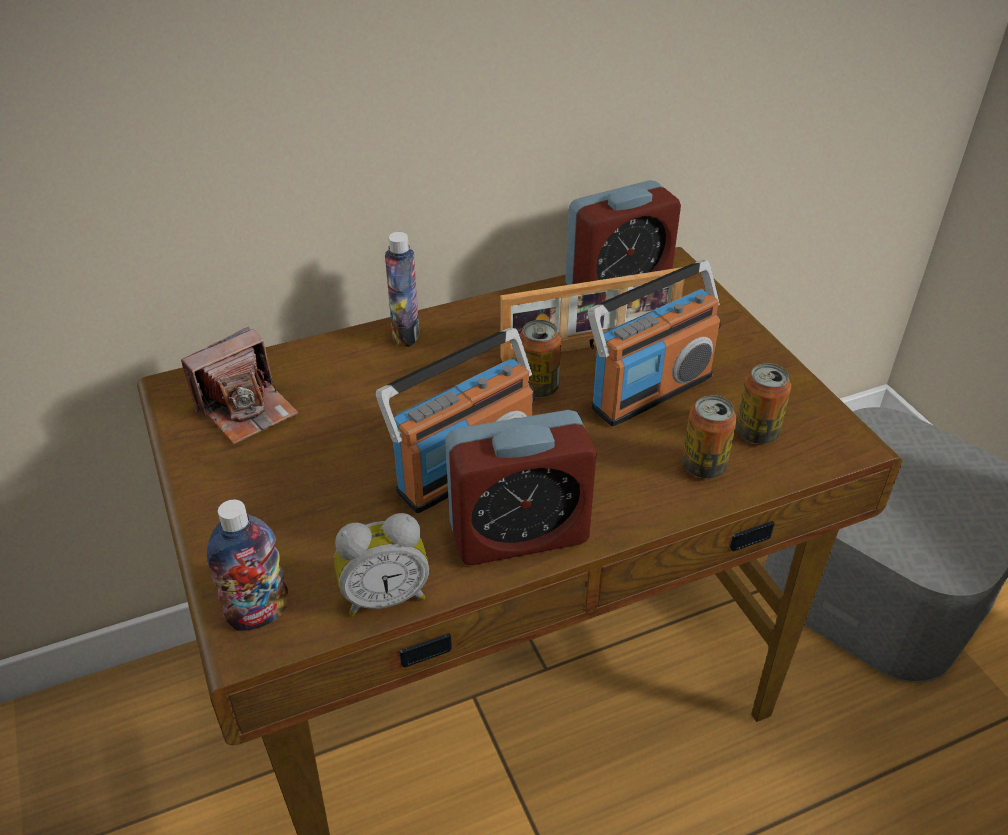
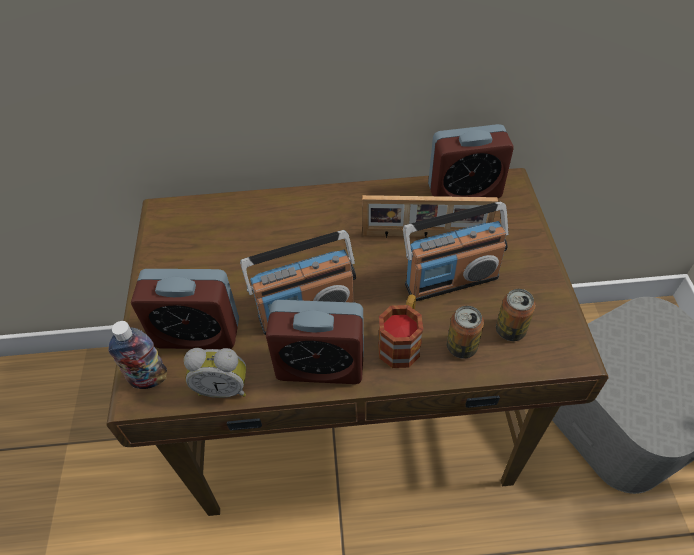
camera: 20 degrees right, 10 degrees up
(246, 409) = (195, 235): camera -> none
(310, 535) = (197, 333): none -> alarm clock
(406, 334) = (310, 201): bottle -> none
(538, 387) = (377, 260): can -> none
(620, 478) = (401, 342): none -> mug

